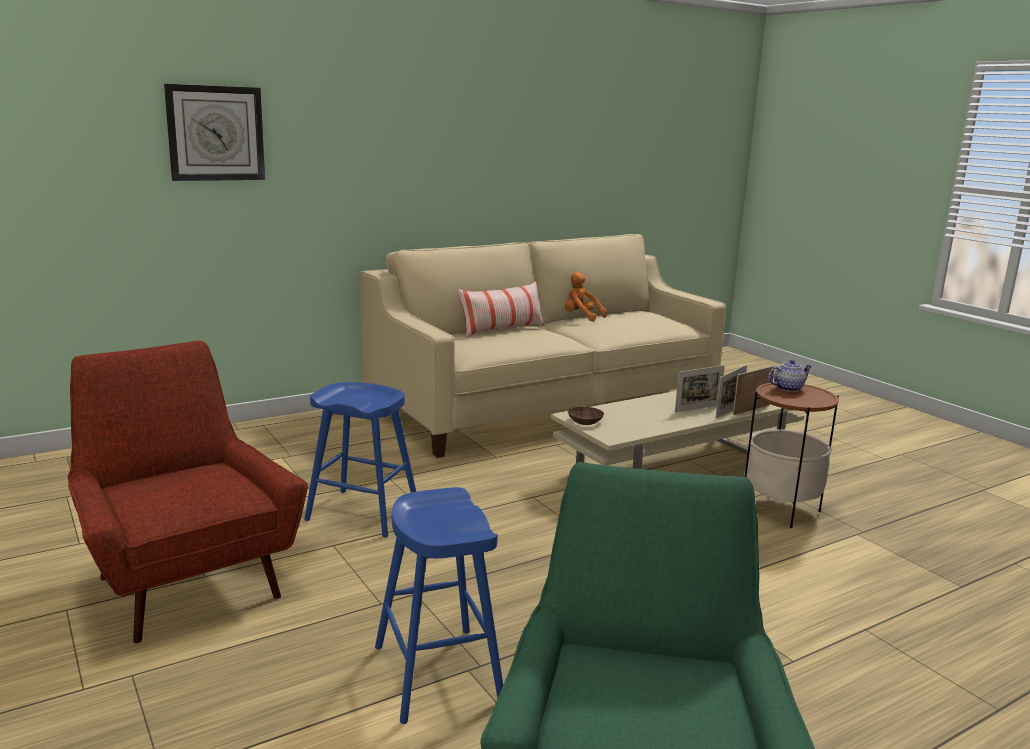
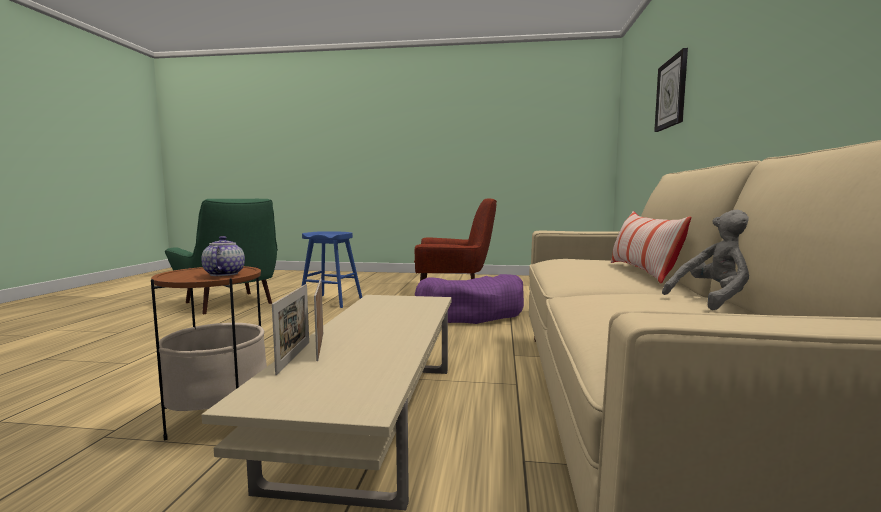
camera: 130 degrees right, 10 degrees down
(362, 513) = (472, 313): blue stool -> purple dog bed
(581, 317) = (715, 300): orange plush toy -> grey plush toy
(585, 422) = (416, 299): brown bowl -> none
(697, 408) = (358, 336): picture frame -> none
(787, 388) = (223, 274): teapot -> teapot turned 150 degrees clockwise

